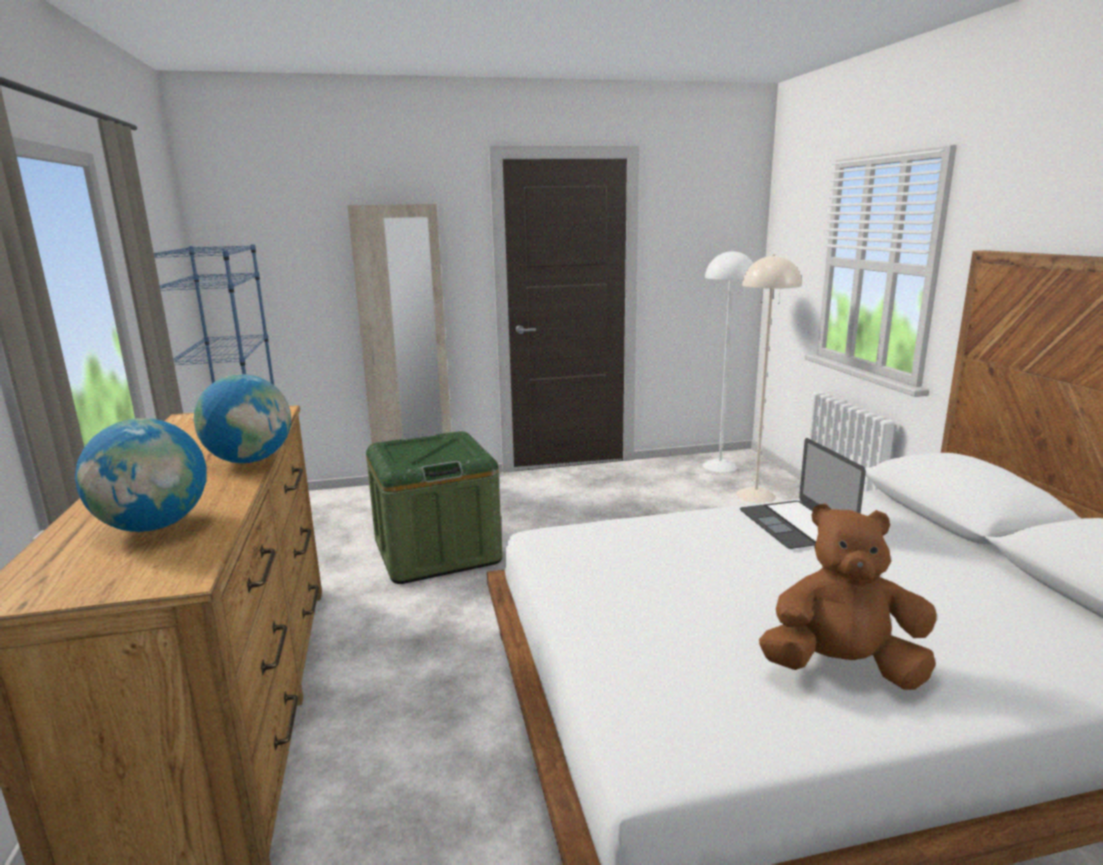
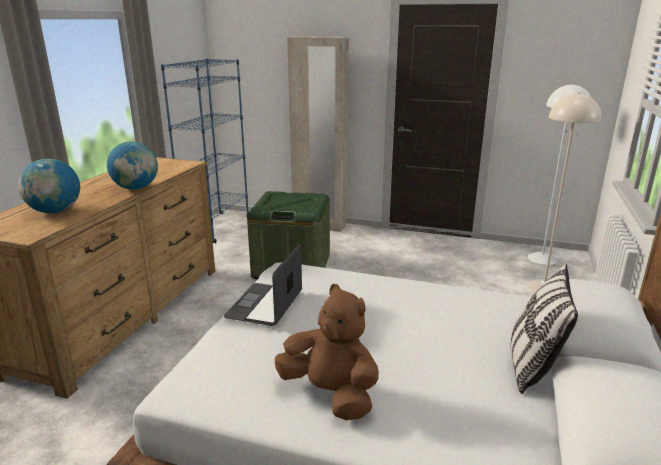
camera: 30 degrees right, 5 degrees up
(796, 524) = (444, 305): laptop -> laptop (265, 304)
(963, 559) = (532, 366): none -> pillow

